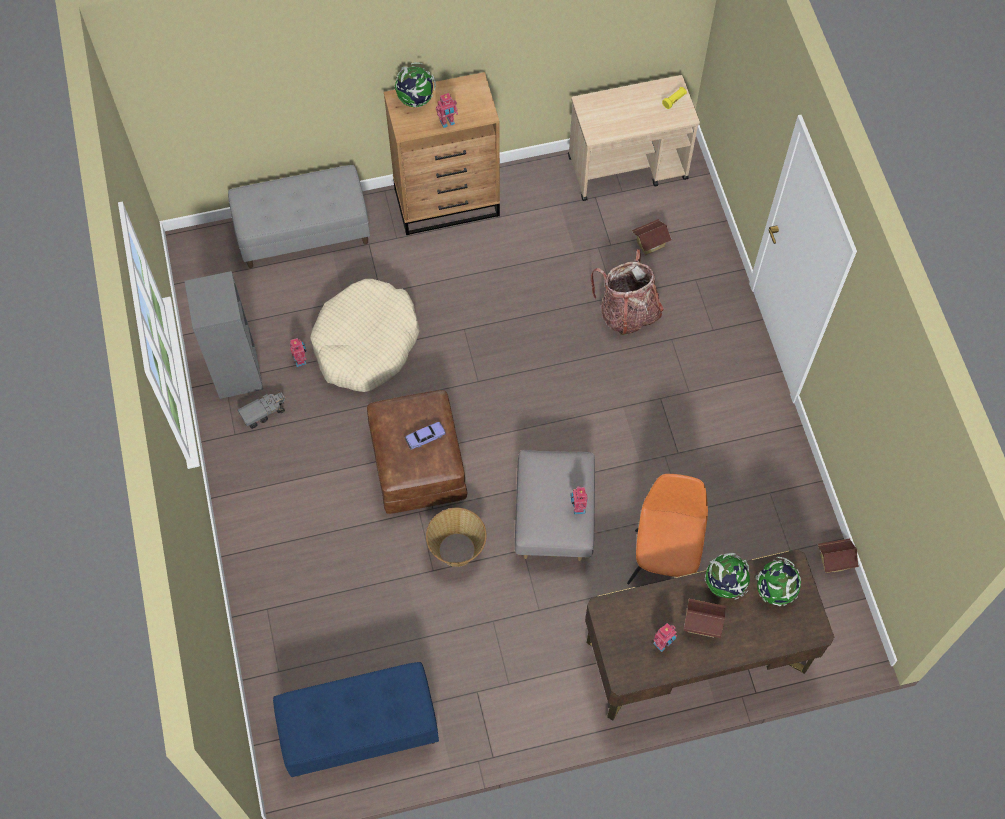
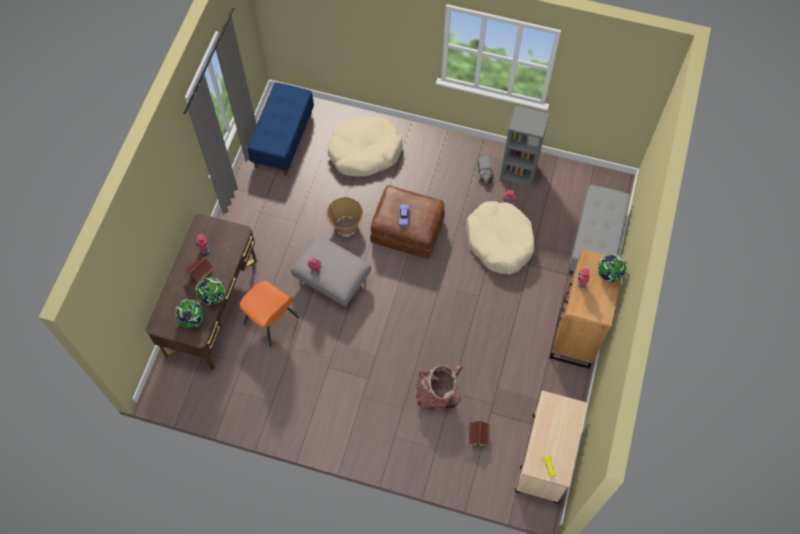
camera: 120 degrees right, 0 degrees up
(316, 594) = (364, 152): none -> beige dog bed
(834, 561) = (210, 411): toy house -> none

